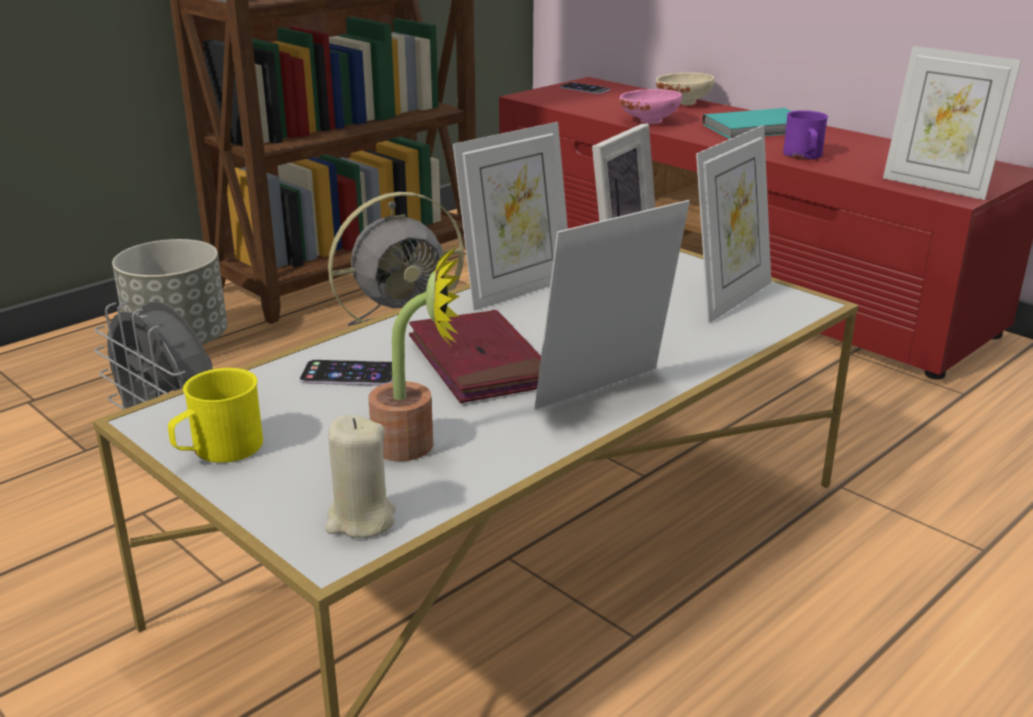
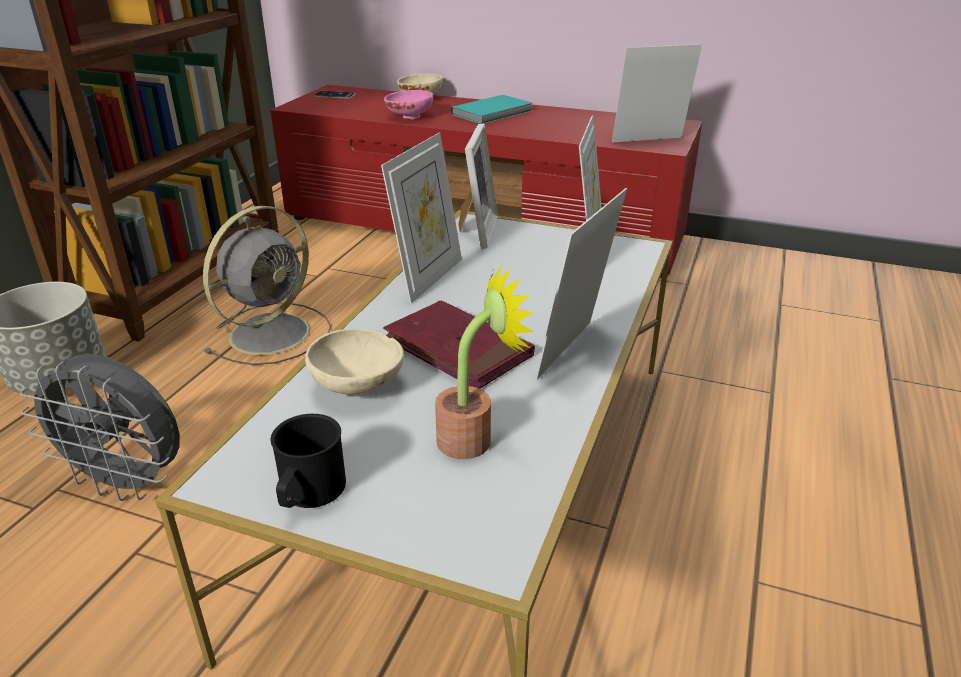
camera: 25 degrees left, 5 degrees up
(218, 450) = (308, 494): yellow mug -> black mug
(349, 374) = (359, 386): phone -> beige bowl
(360, 520) = (493, 523): beige candle -> none
(804, 156) = (545, 131): purple mug -> none
(936, 186) = (649, 142): picture frame -> picture frame turned 150 degrees clockwise

